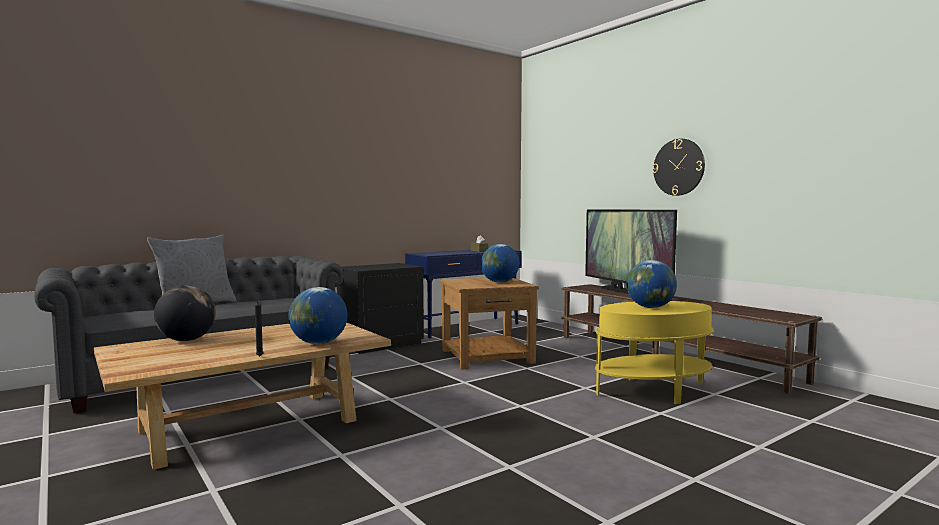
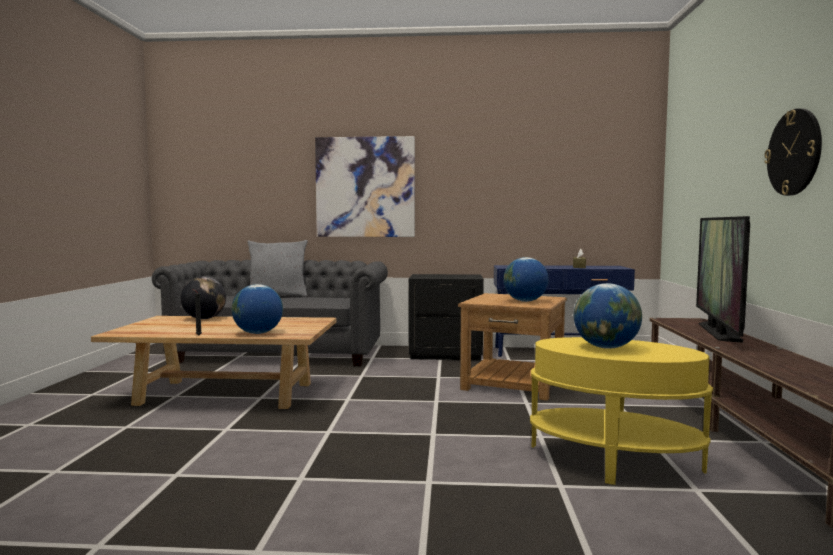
camera: 40 degrees right, 0 degrees up
(278, 174) = (365, 187): none -> picture

